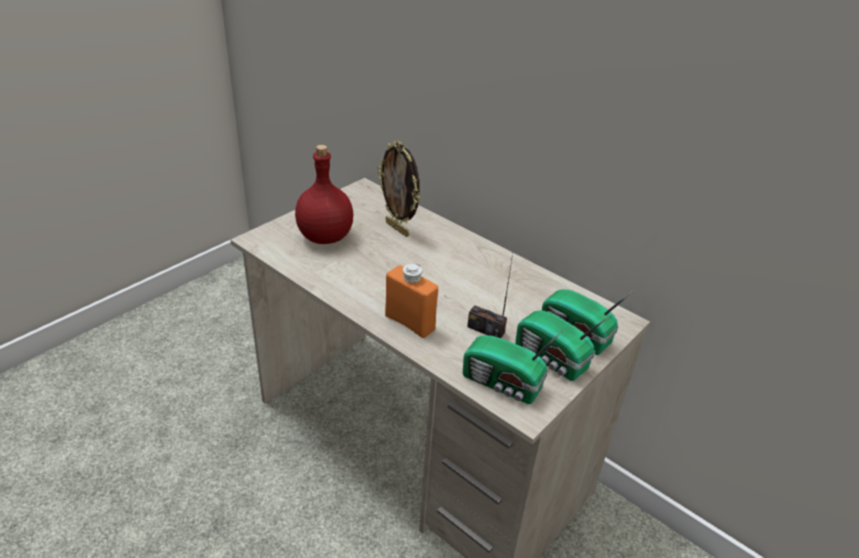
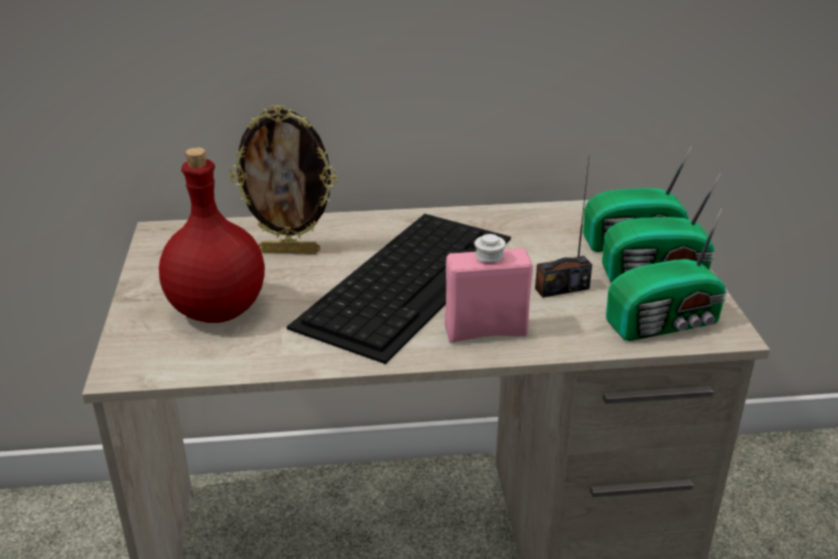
camera: 45 degrees left, 5 degrees down
(410, 322) = (485, 331): orange bottle -> pink bottle
(423, 275) = (407, 279): none -> keyboard

